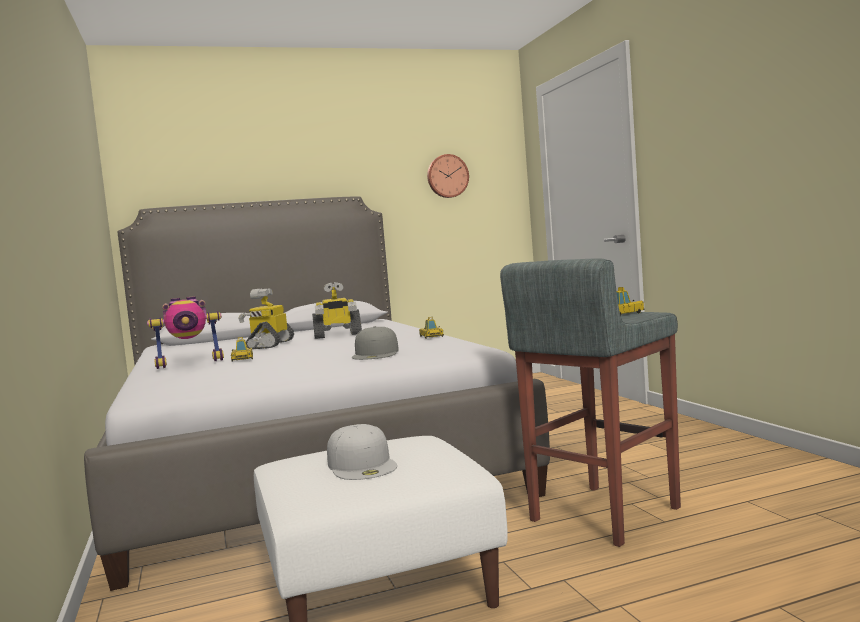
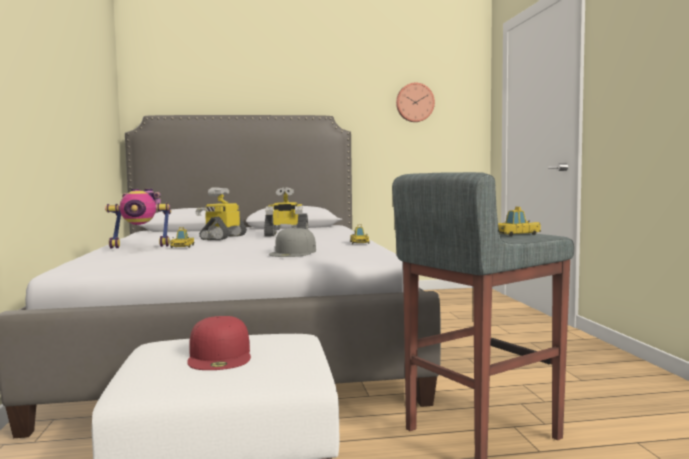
camera: 10 degrees right, 0 degrees up
(362, 465) = (220, 355): white cap -> red cap

